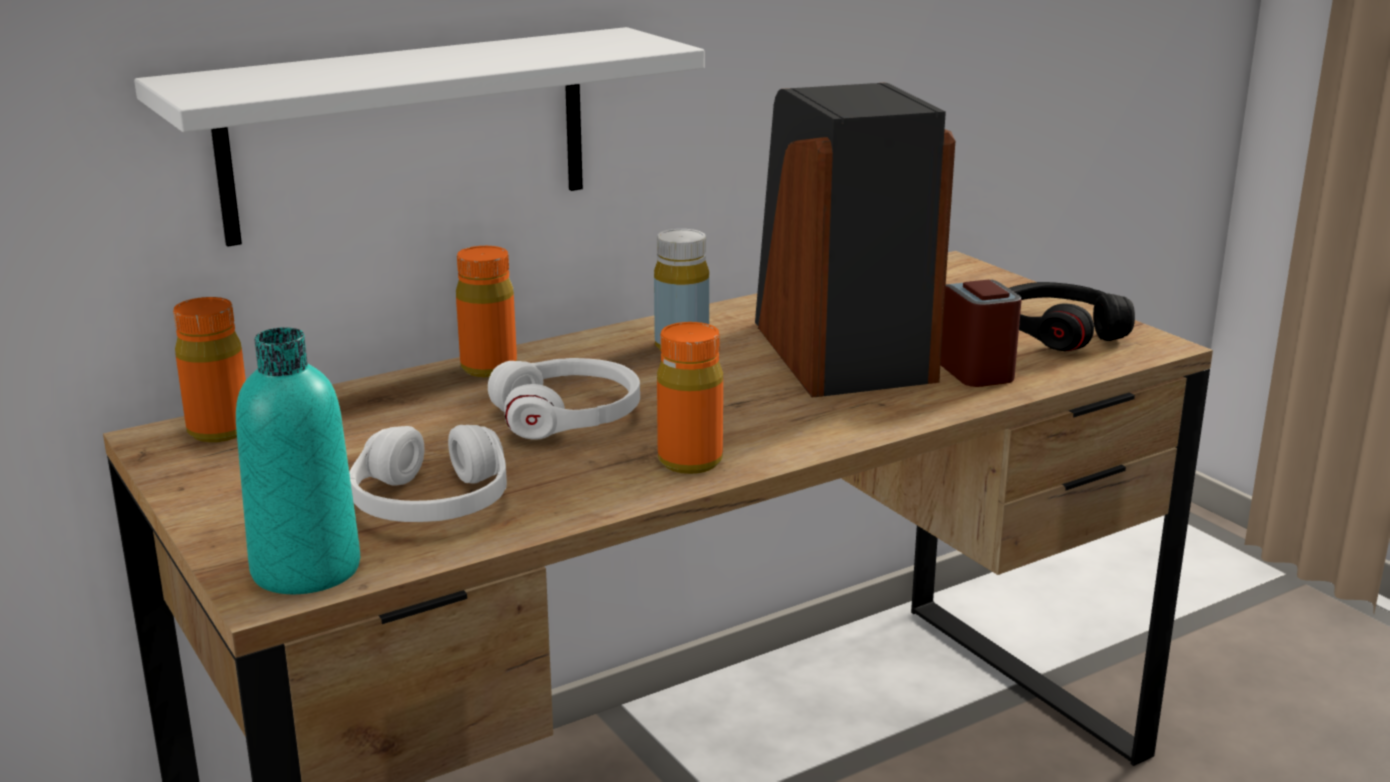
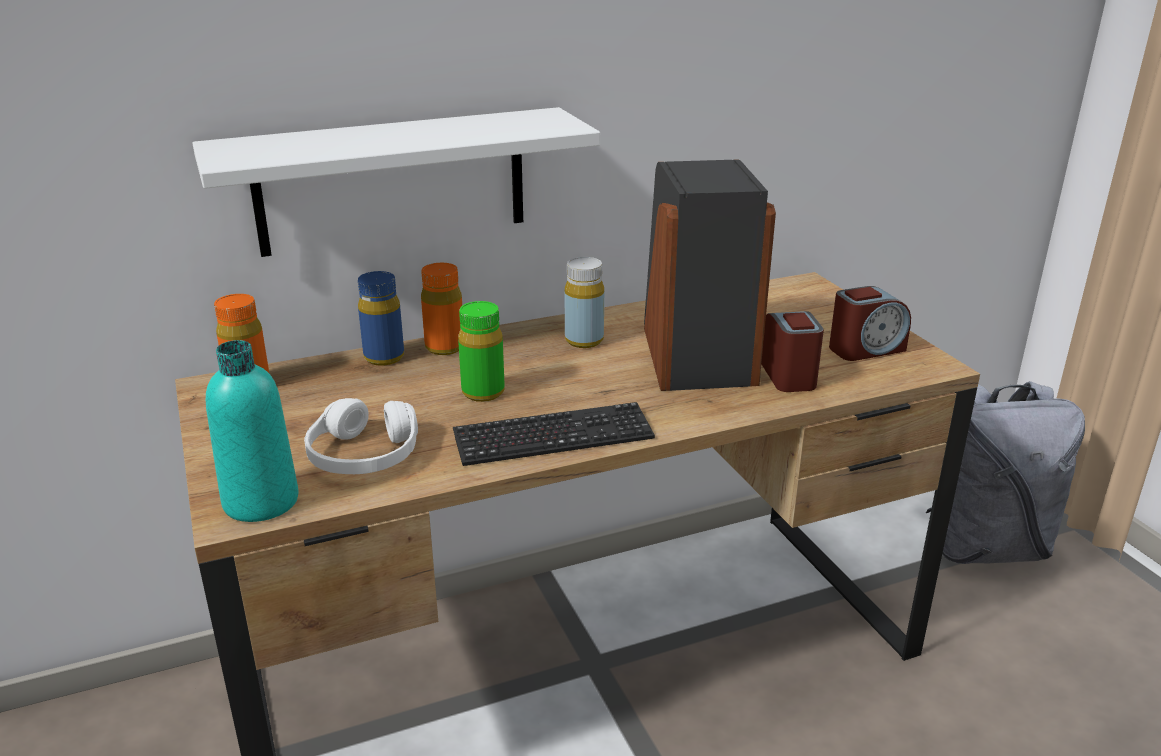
camera: 10 degrees right, 5 degrees up
(406, 385) = (384, 357): none -> blue bottle
(568, 416) = (483, 392): white headphones -> green bottle
(690, 461) = (553, 437): orange bottle -> keyboard
(1059, 332) = (866, 349): black headphones -> alarm clock
(1198, 614) = (983, 546): none -> grey backpack

